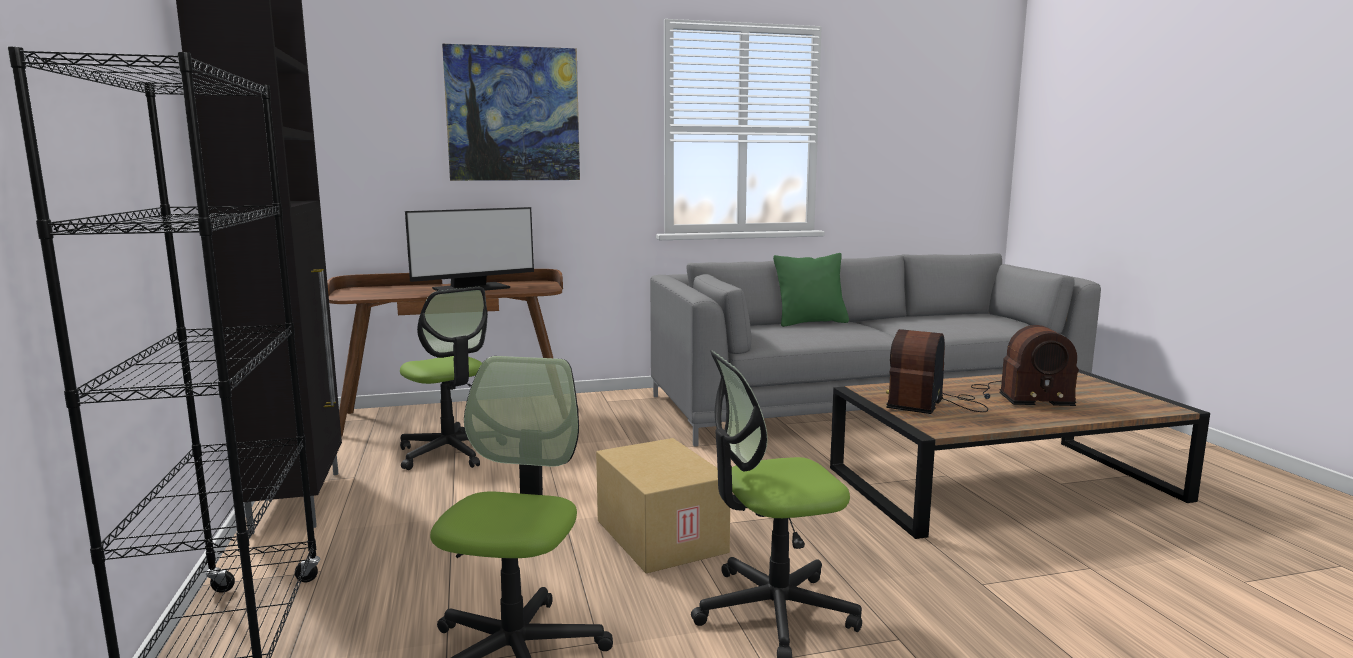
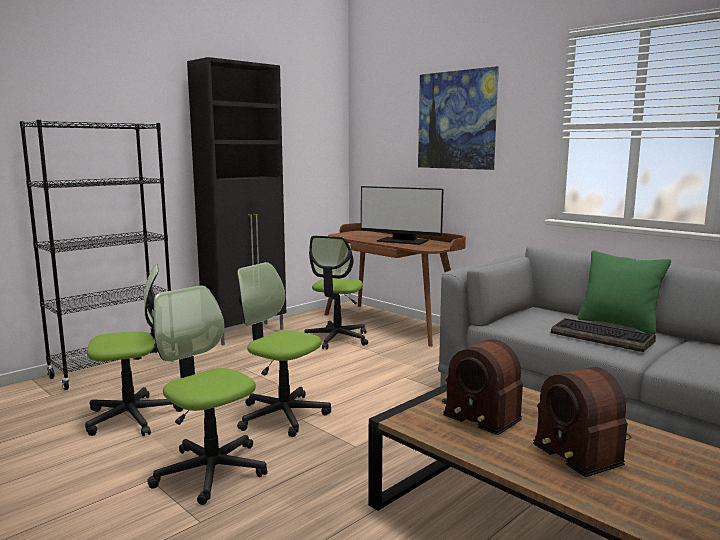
camera: 60 degrees right, 0 degrees up
(658, 536) = (282, 415): cardboard box -> office chair
(842, 331) = (603, 337): none -> keyboard
(933, 404) = (481, 411): radio -> radio turned 135 degrees counterclockwise

